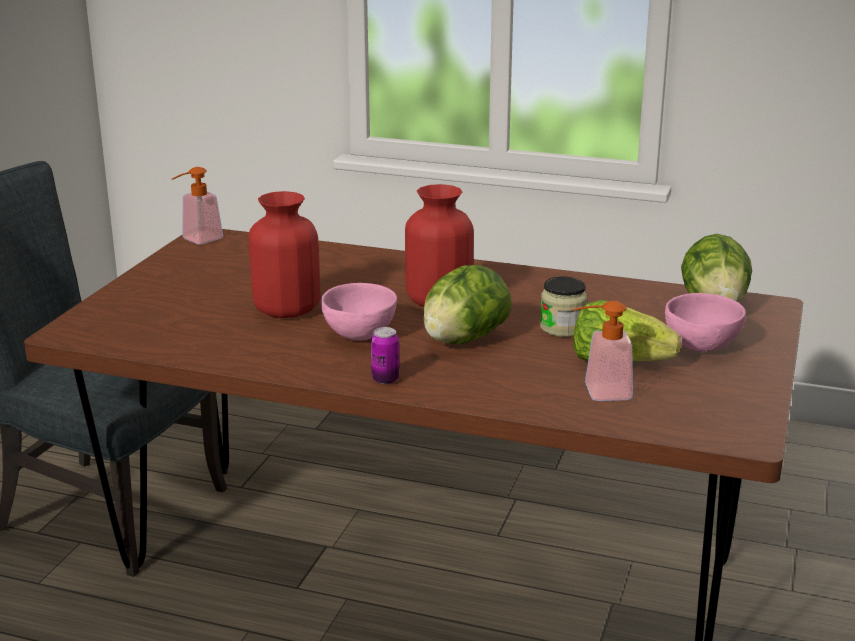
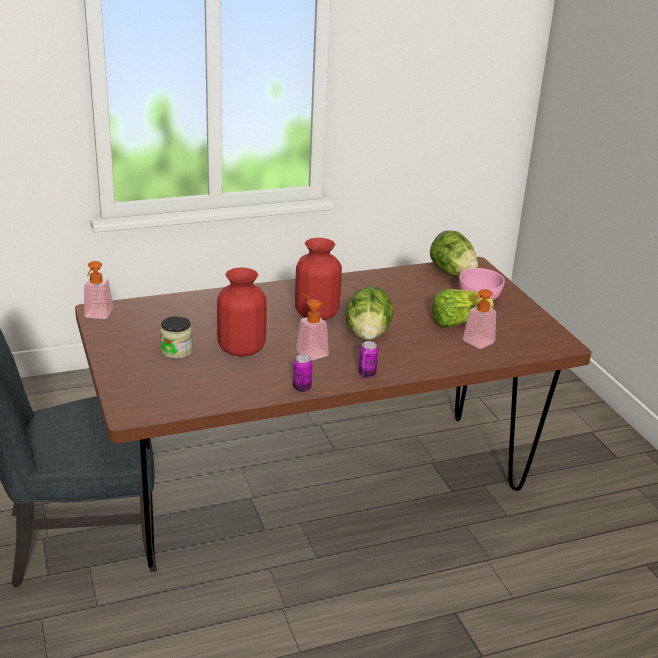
camera: 40 degrees left, 5 degrees up
(280, 368) = (302, 388): none -> can
(358, 334) = (309, 351): pink bowl -> soap dispenser
(562, 328) = (403, 310): jar -> jar (176, 351)

